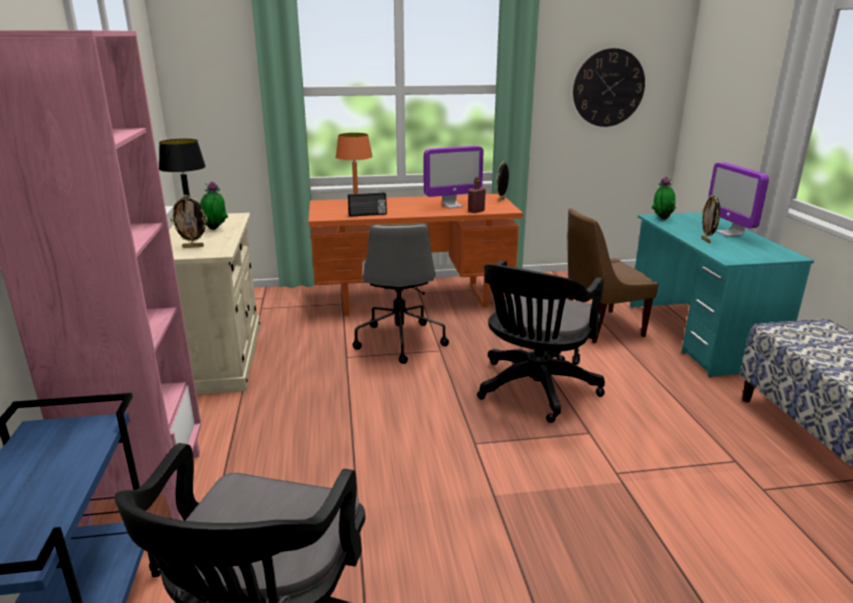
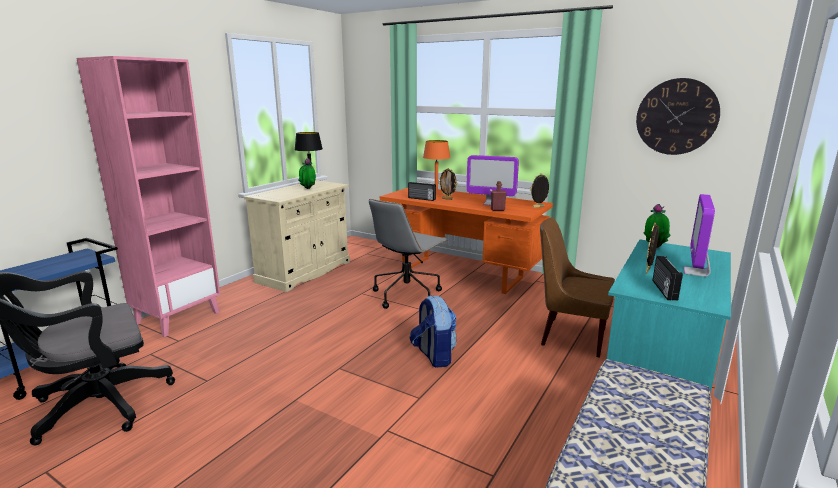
camera: 40 degrees right, 5 degrees down
(193, 247) = (277, 194): picture frame -> picture frame (447, 199)
(534, 390) = (433, 356): black office chair -> backpack
(746, 253) = (663, 290): none -> radio

